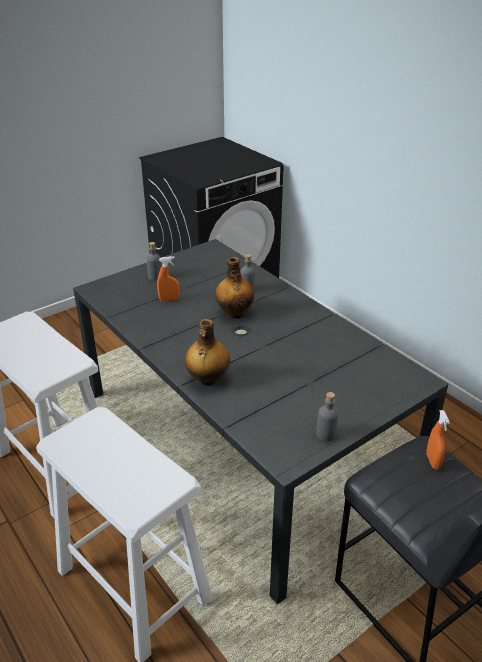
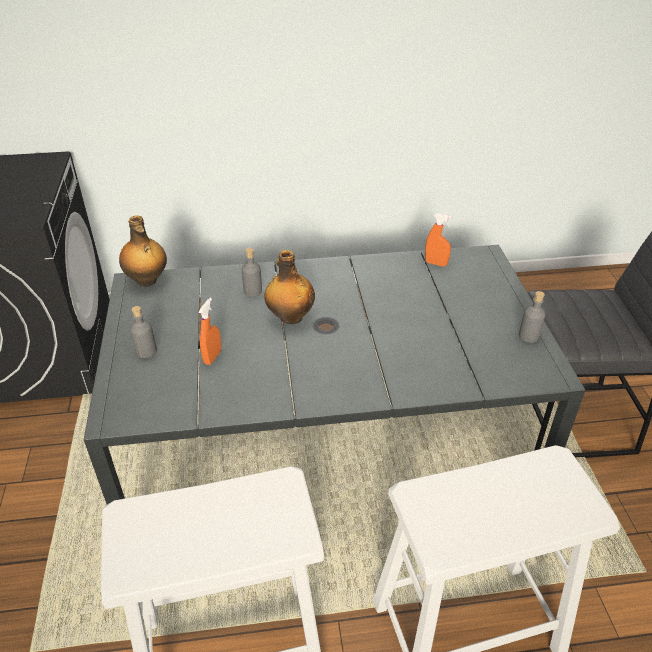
camera: 60 degrees left, 5 degrees up
(207, 380) = (396, 381): bottle -> bottle (147, 281)
(433, 461) = (570, 300): orange spray bottle -> orange spray bottle (436, 263)

